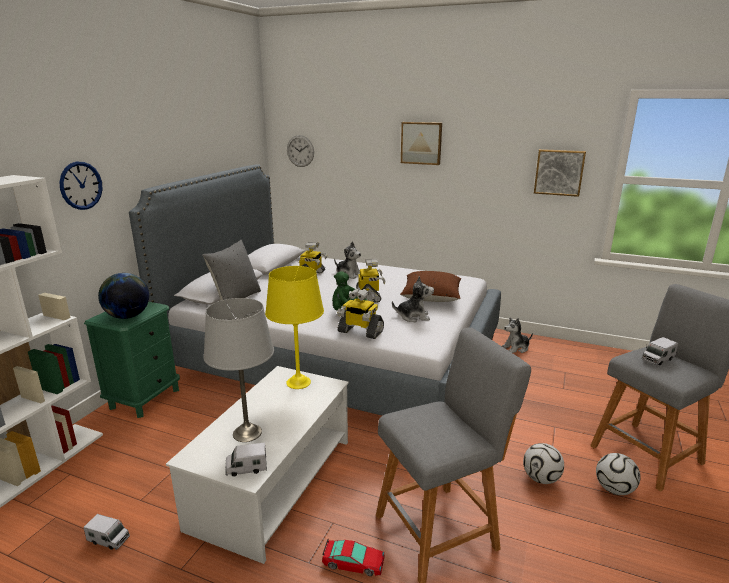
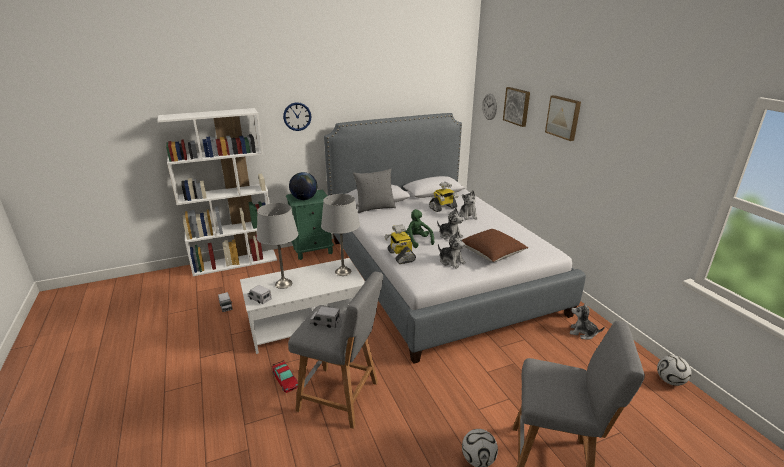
camera: 45 degrees right, 5 degrees up
(299, 382) = (343, 271): yellow table lamp -> grey table lamp
(369, 296) = (450, 236): toy robot -> plush toy
(541, 478) = (440, 417): football -> football (670, 381)
(559, 172) = (669, 174): picture -> picture (517, 106)
(657, 359) = (556, 378): toy truck -> toy truck (325, 322)

